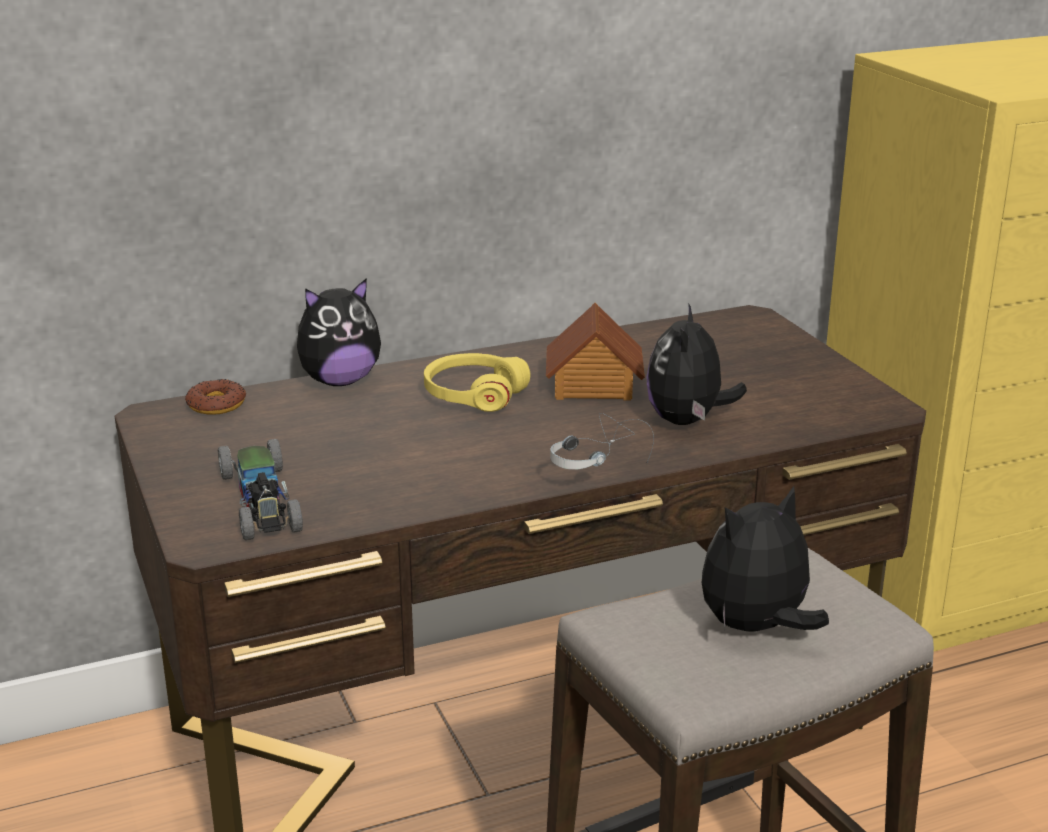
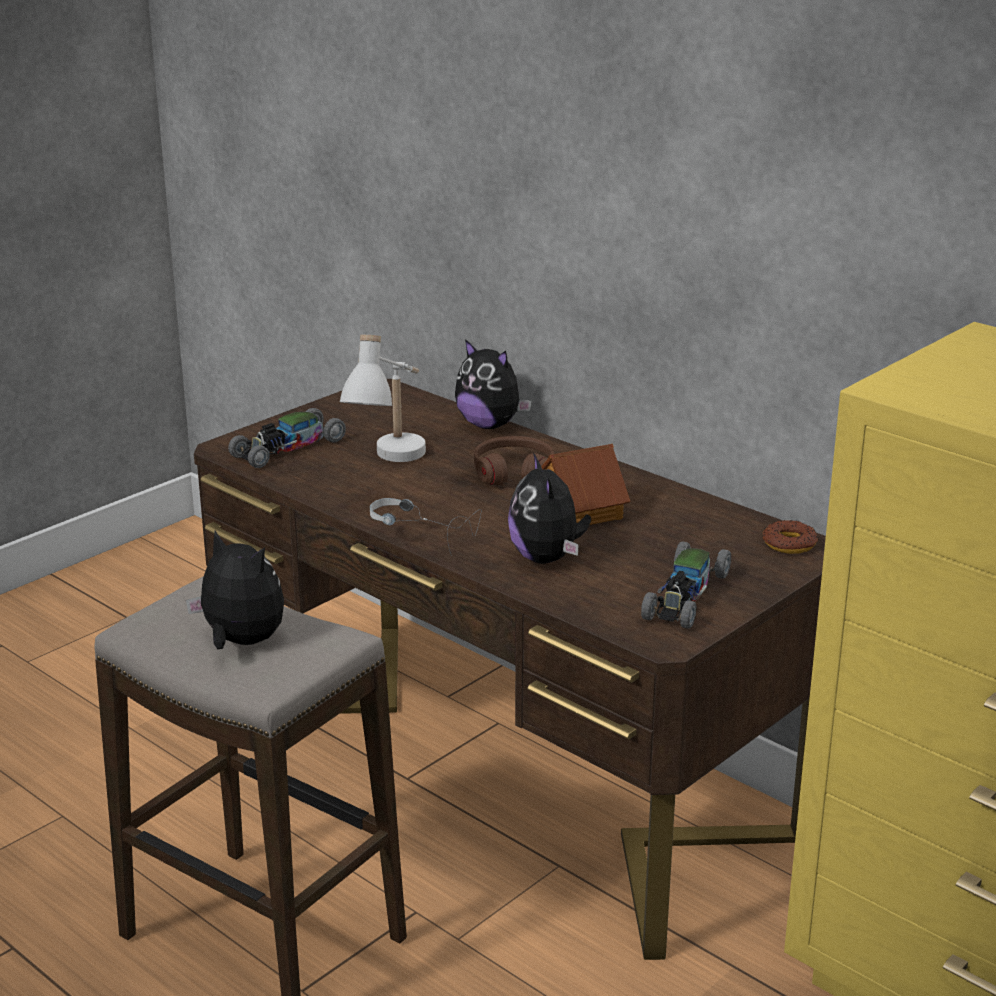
camera: 65 degrees right, 0 degrees up
(216, 404) = (413, 400): donut -> donut (789, 543)
(390, 451) = (392, 467): none -> white table lamp
(474, 395) = (513, 472): yellow headphones -> brown headphones
(687, 421) = (547, 558): plush toy -> plush toy turned 90 degrees counterclockwise
(807, 382) = (685, 596): none -> toy car

